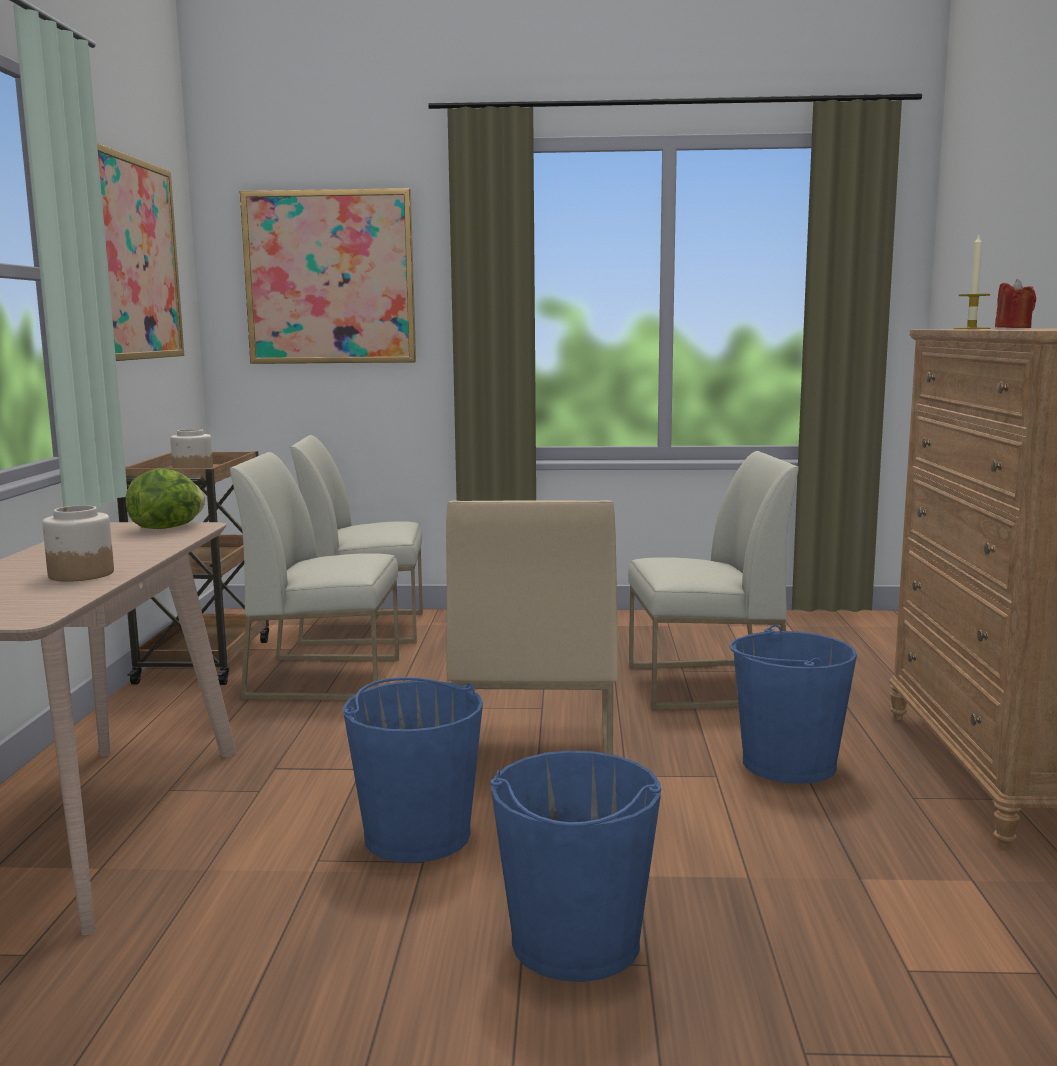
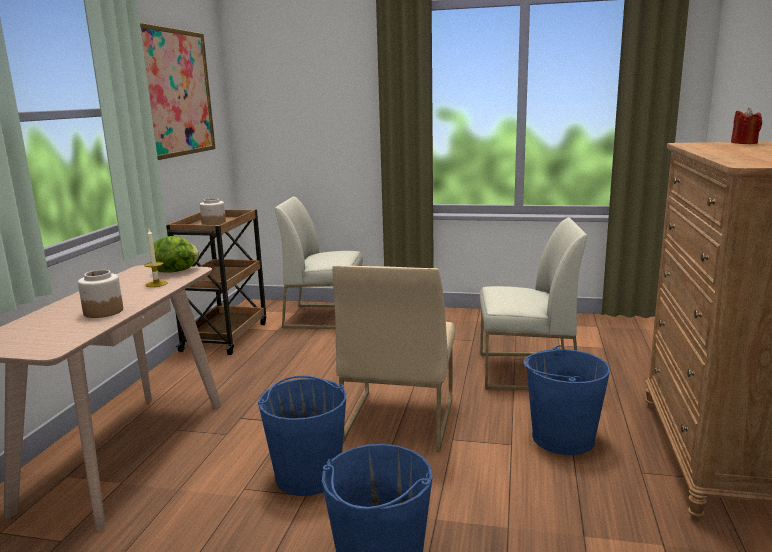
camera: 10 degrees right, 5 degrees up
(326, 678) = (291, 353): white chair -> none
(330, 278) = (305, 96): picture -> none
(971, 328) = (704, 148): candle -> candle (156, 284)

